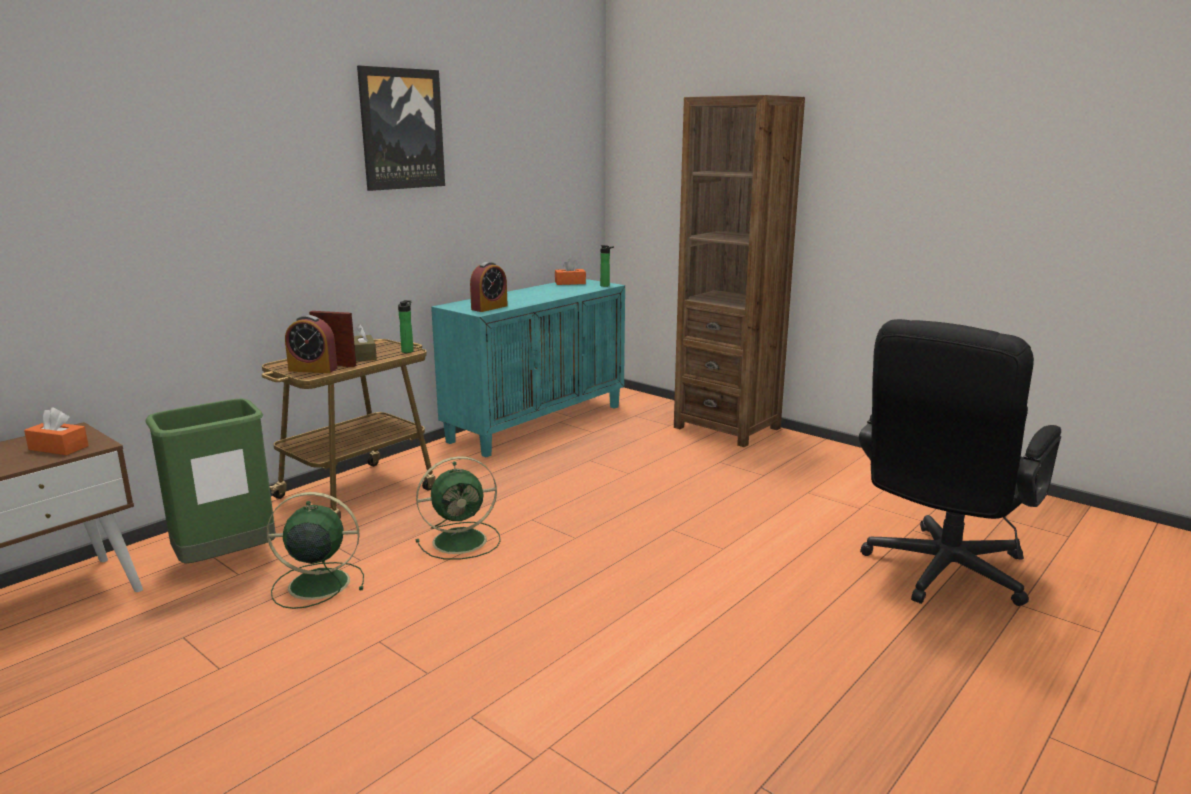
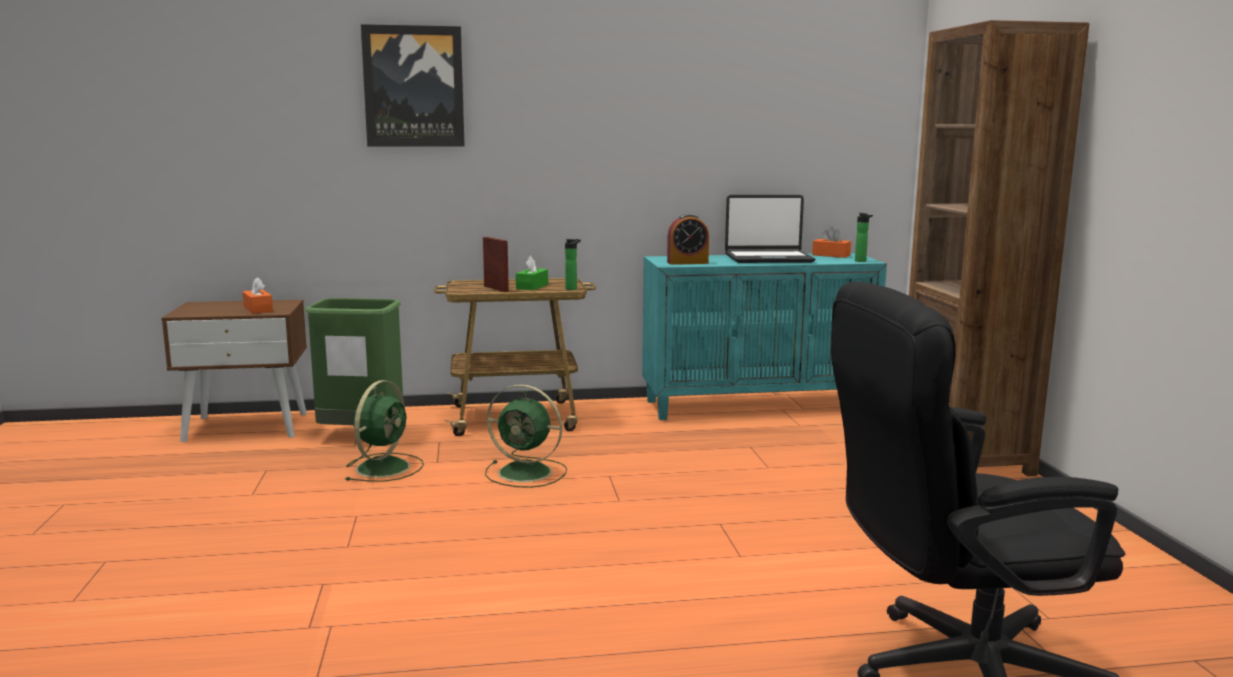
camera: 40 degrees right, 5 degrees down
(313, 369) = (471, 288): alarm clock -> none
(316, 584) = (384, 467): green fan -> green fan turned 75 degrees clockwise
(364, 355) = (532, 286): brown tissue box -> green tissue box
(401, 129) = (628, 77): picture -> picture (414, 86)
(536, 293) = (768, 258): none -> laptop

